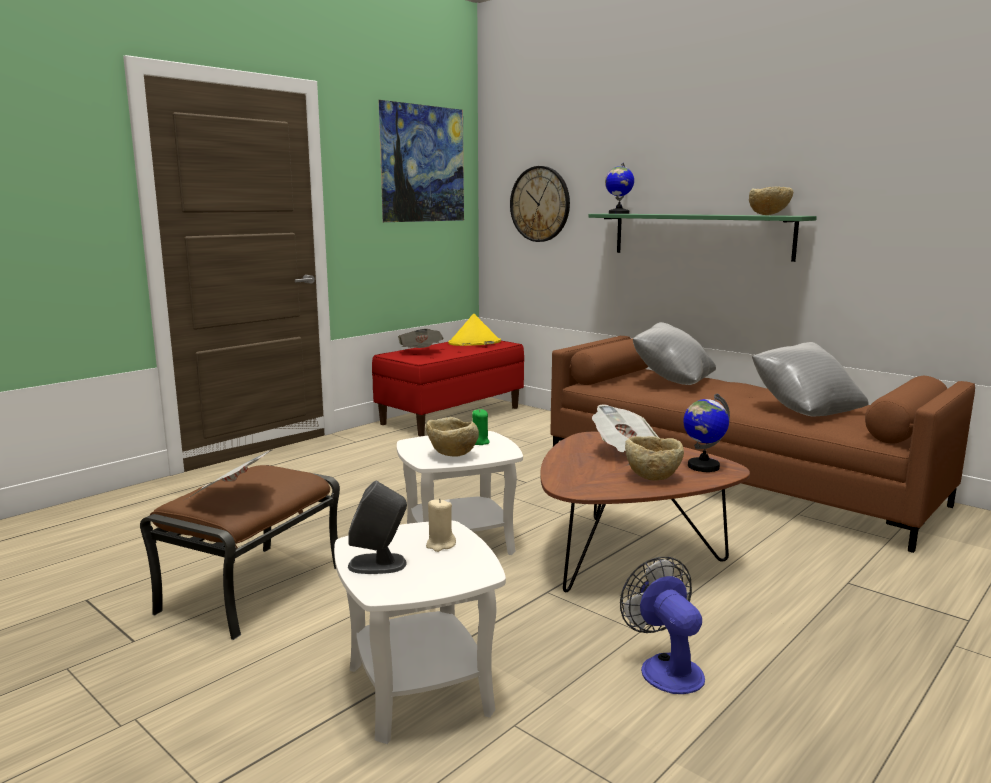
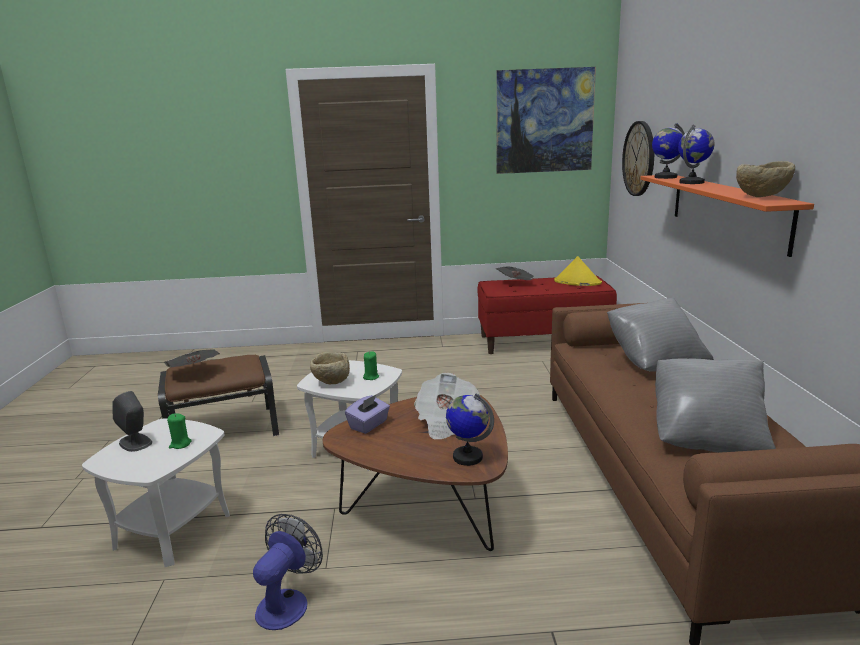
camera: 45 degrees right, 5 degrees up
(440, 545) = (180, 444): beige candle -> green candle
(573, 474) = (369, 425): none -> purple tissue box
(652, 477) = (409, 450): beige bowl -> none
(664, 214) = (692, 182): none -> globe
(700, 235) = (726, 209): green shelf -> orange shelf

